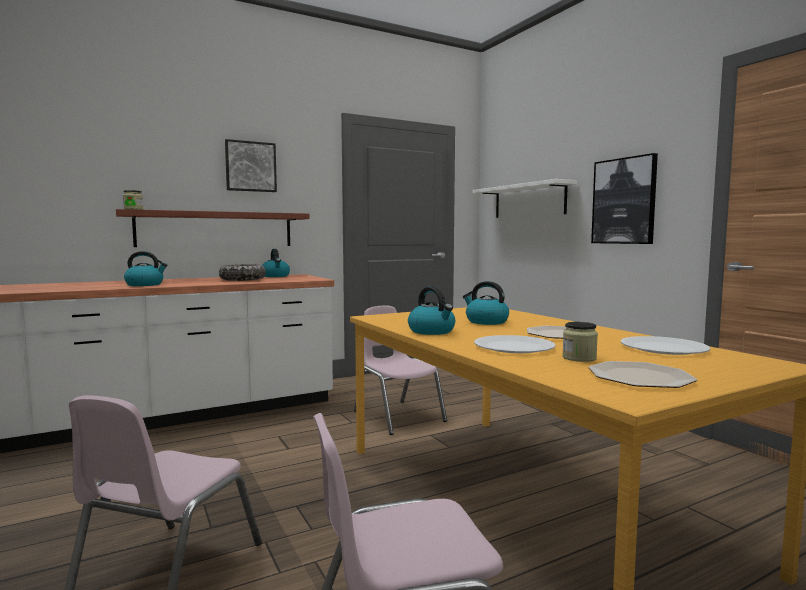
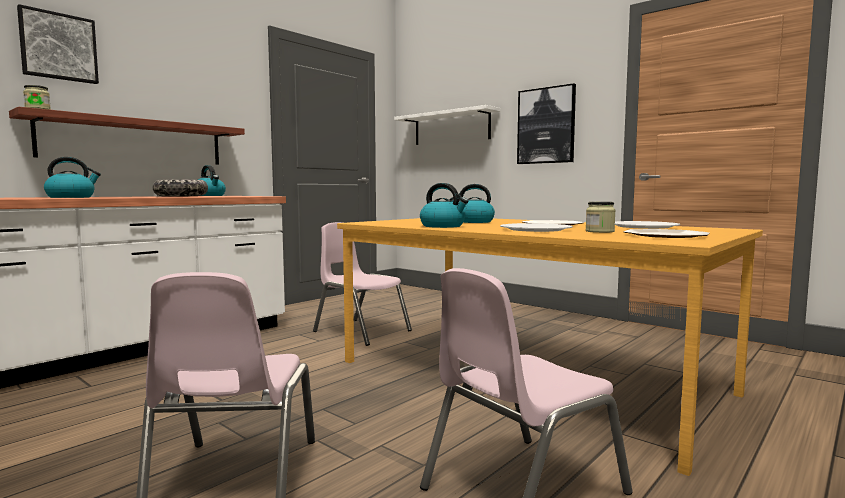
camera: 20 degrees left, 0 degrees up
(250, 166) = (173, 73): picture -> picture (58, 47)

